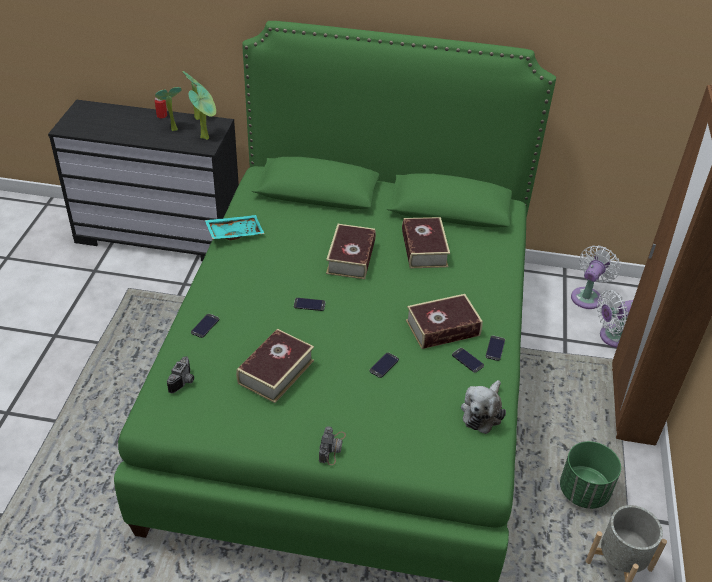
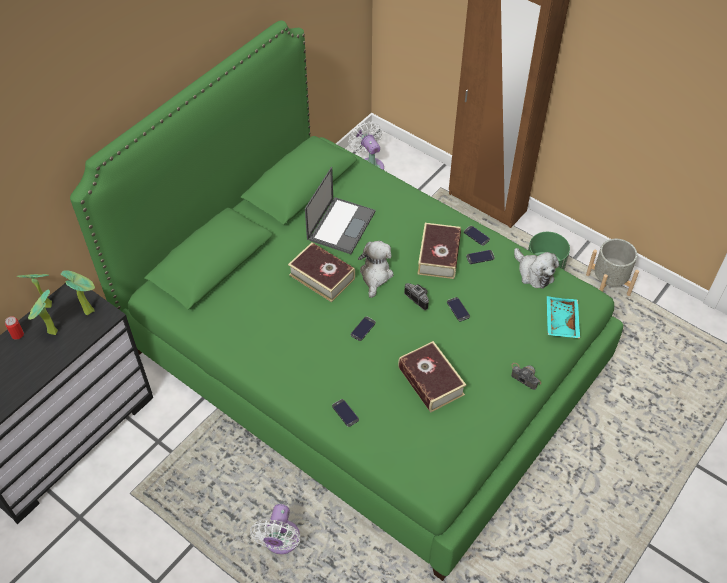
camera: 60 degrees left, 10 degrees up
(184, 382) = (407, 450): camera -> camera (419, 298)
(234, 232) = (230, 347): turquoise tray -> turquoise tray (560, 321)
(381, 292) = (375, 275): none -> plush toy
(424, 249) = (341, 225): book -> laptop
(612, 337) = (418, 176): white fan -> white fan (280, 541)

